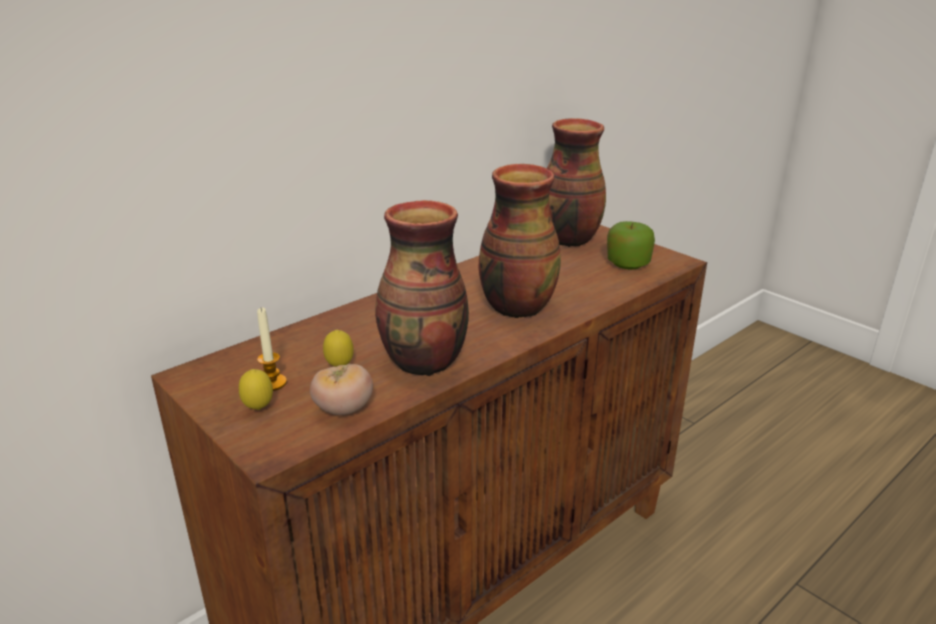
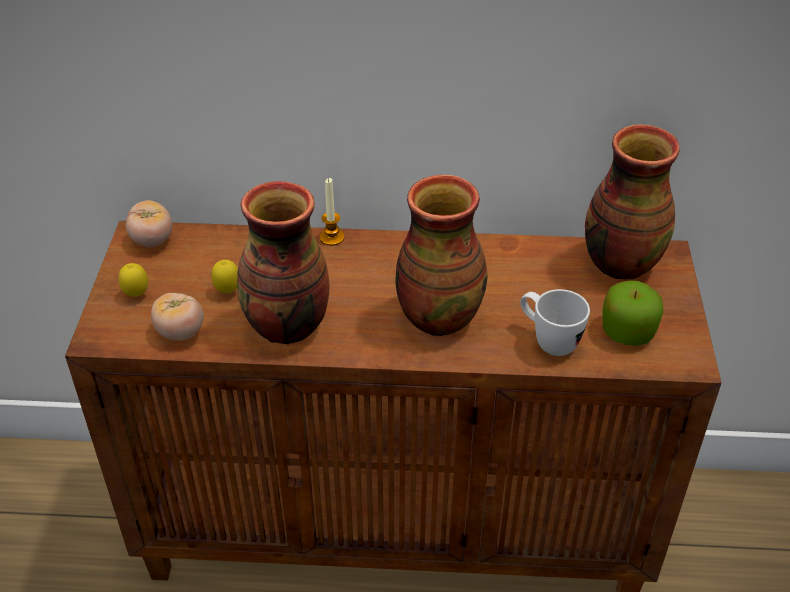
camera: 45 degrees right, 15 degrees up
(211, 371) = (152, 240): none -> tomato
(272, 383) = (171, 277): candle -> candle (332, 238)
(597, 286) = (548, 340): none -> white mug

